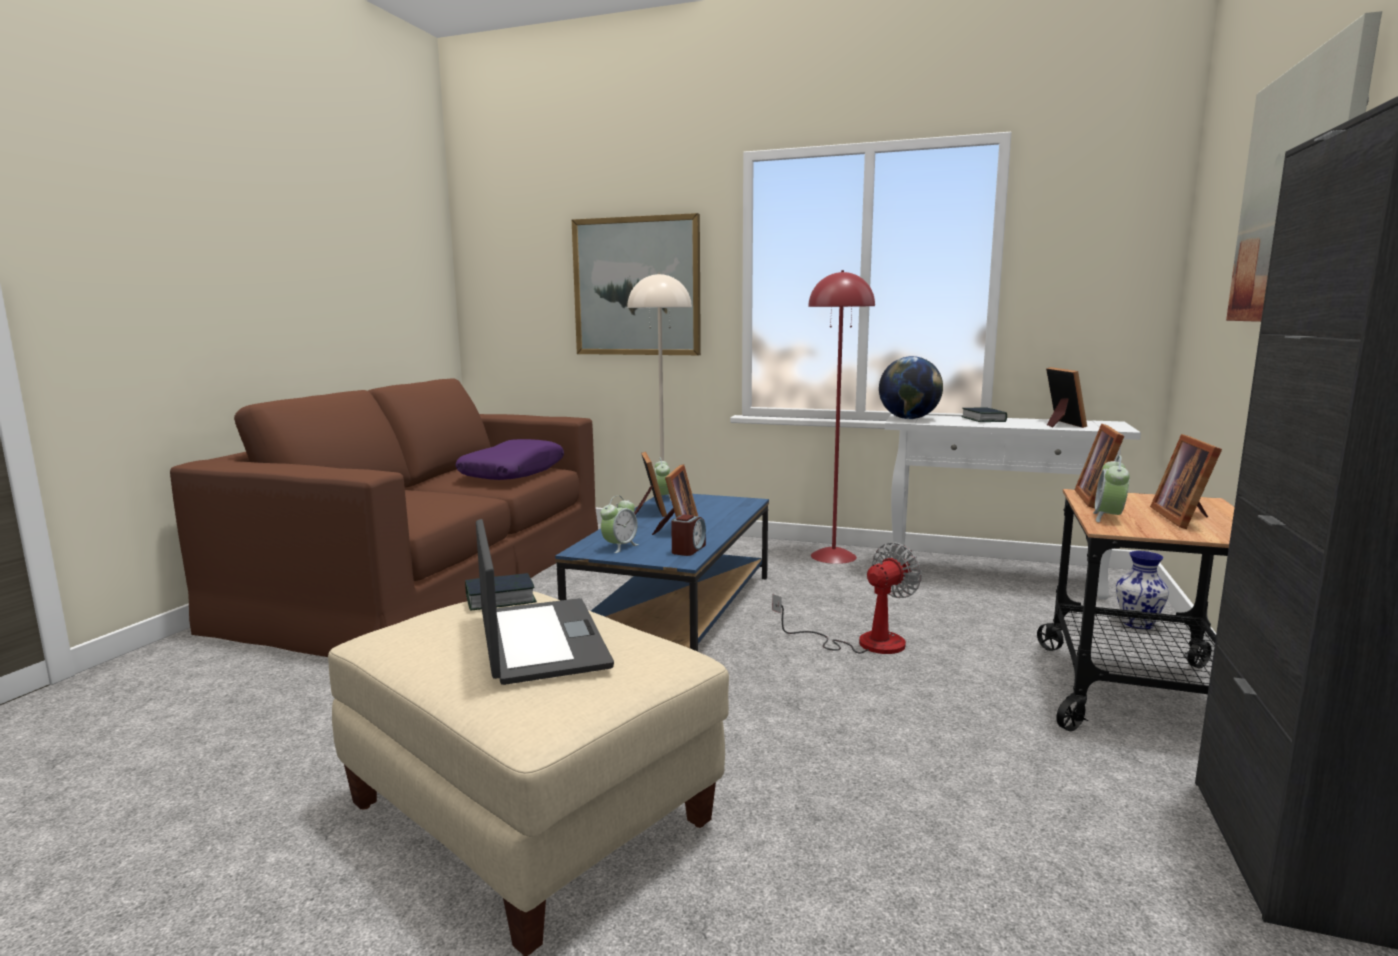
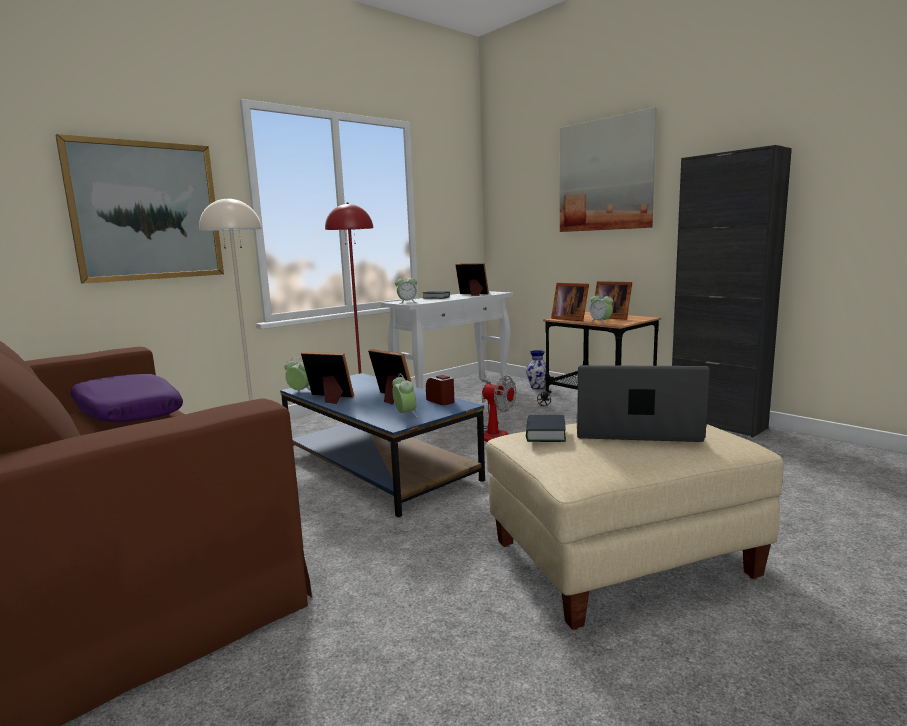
camera: 60 degrees left, 0 degrees up
(863, 643) = (494, 434): fan -> fan turned 135 degrees clockwise
(909, 419) = (407, 302): globe -> alarm clock

